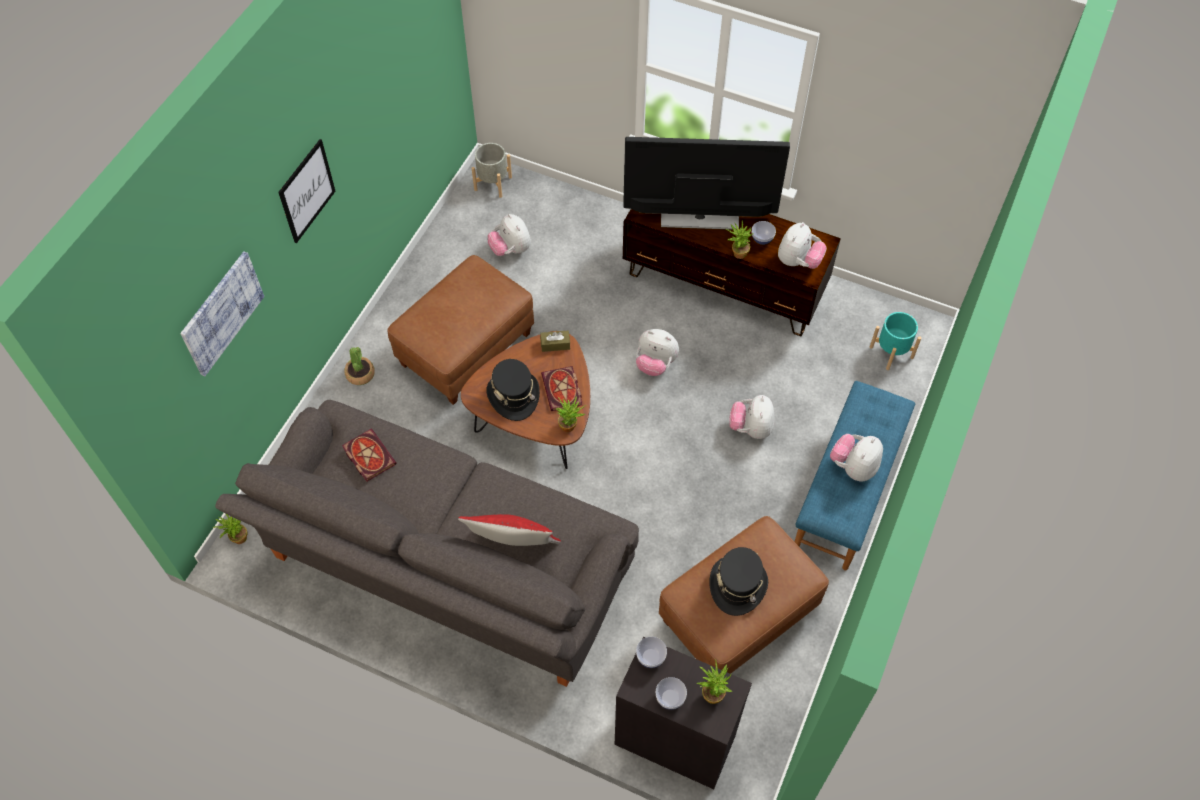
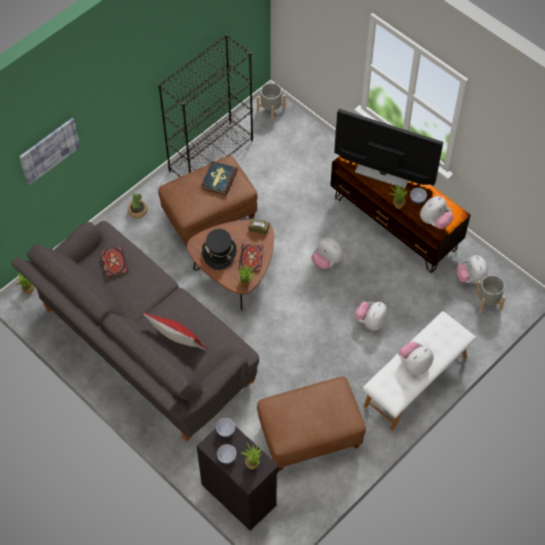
camera: 20 degrees right, 0 degrees up
(307, 191) = (124, 90): picture -> none
(435, 266) = (211, 155): none -> black bookcase
(471, 292) = (219, 179): none -> book
(511, 249) = (264, 158): plush toy -> plush toy (470, 278)
(738, 585) = (306, 411): black hat -> none
(848, 490) = (416, 381): blue bench -> white bench
(891, 352) = (488, 301): turquoise planter -> grey planter

